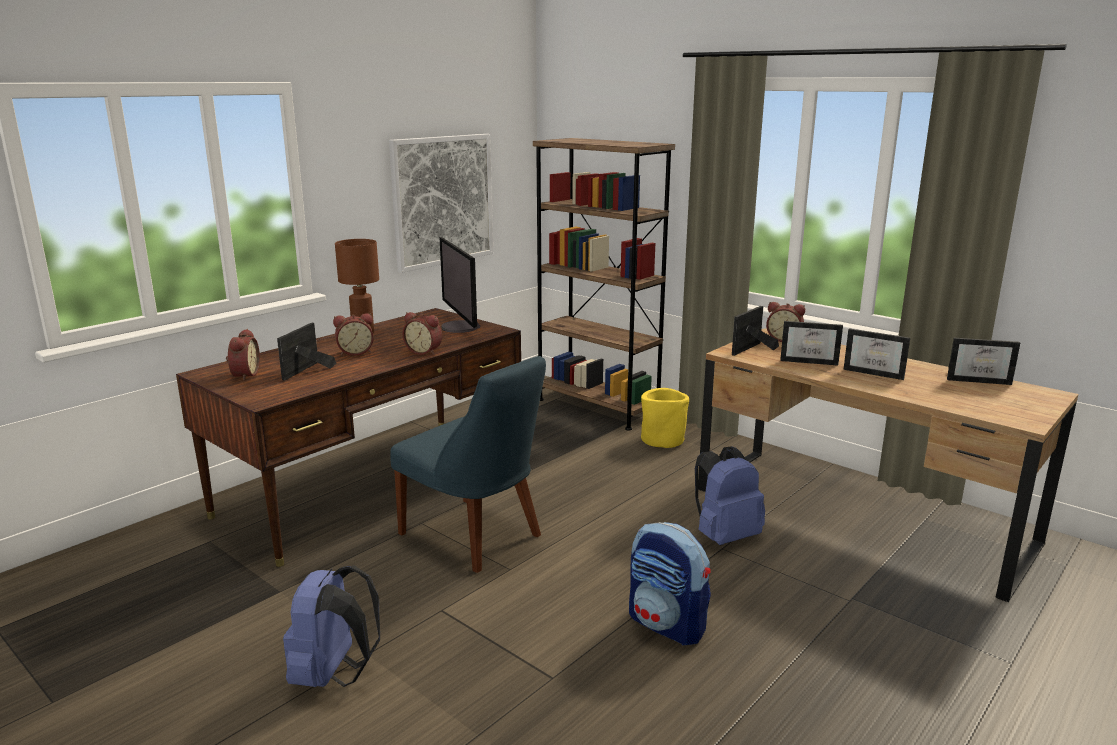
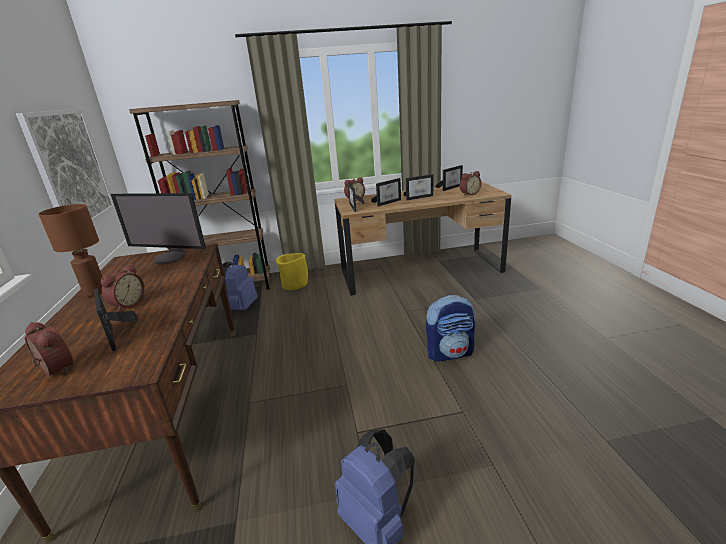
camera: 50 degrees left, 5 degrees up
(424, 351) = (185, 279): alarm clock -> alarm clock (469, 194)
(475, 536) = (296, 385): blue chair -> none
(724, 536) = (397, 306): blue backpack -> blue backpack (240, 307)

